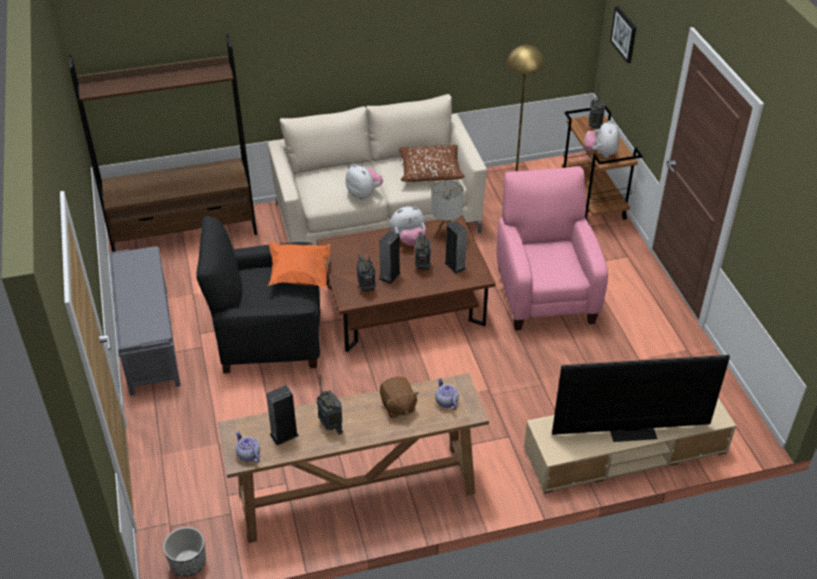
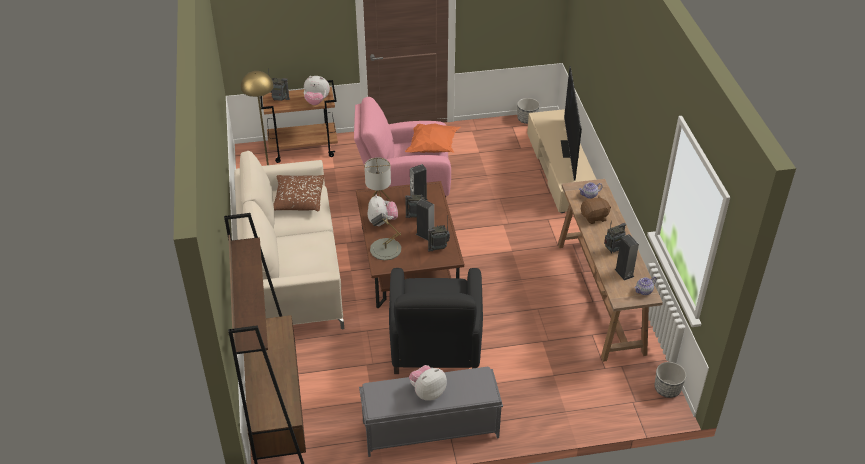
camera: 85 degrees left, 0 degrees up
(300, 277) = (422, 284): orange pillow -> orange pillow (433, 148)
(360, 246) = (385, 249): none -> grey table lamp
(364, 194) = (321, 240): plush toy -> plush toy (427, 392)
(624, 34) = (259, 24): picture -> none
(741, 410) = (527, 119): none -> planter

